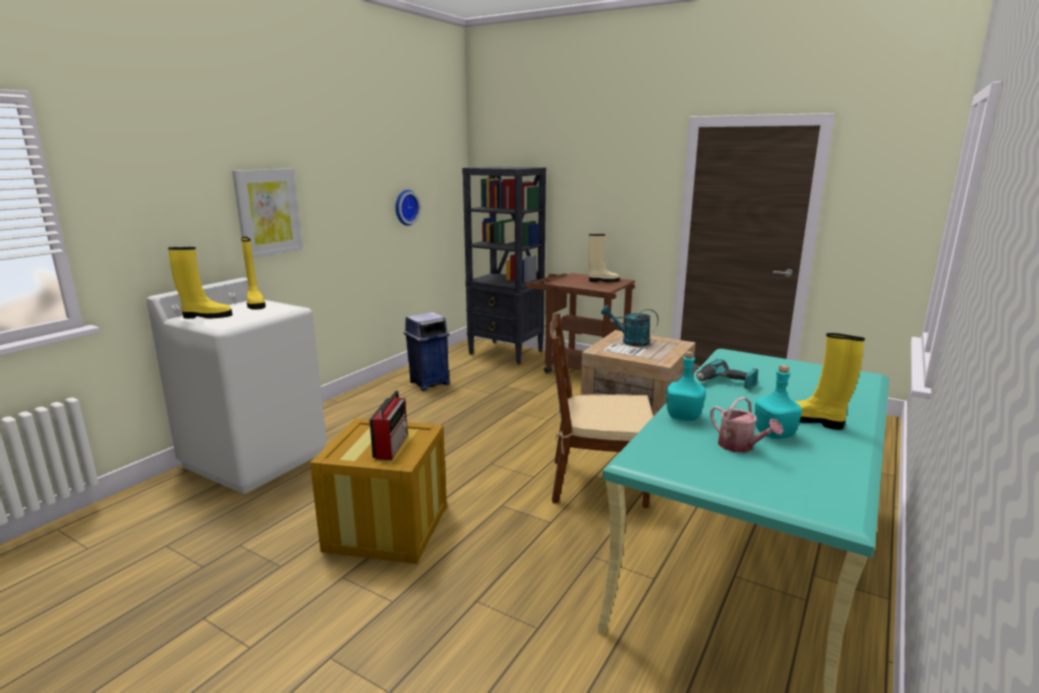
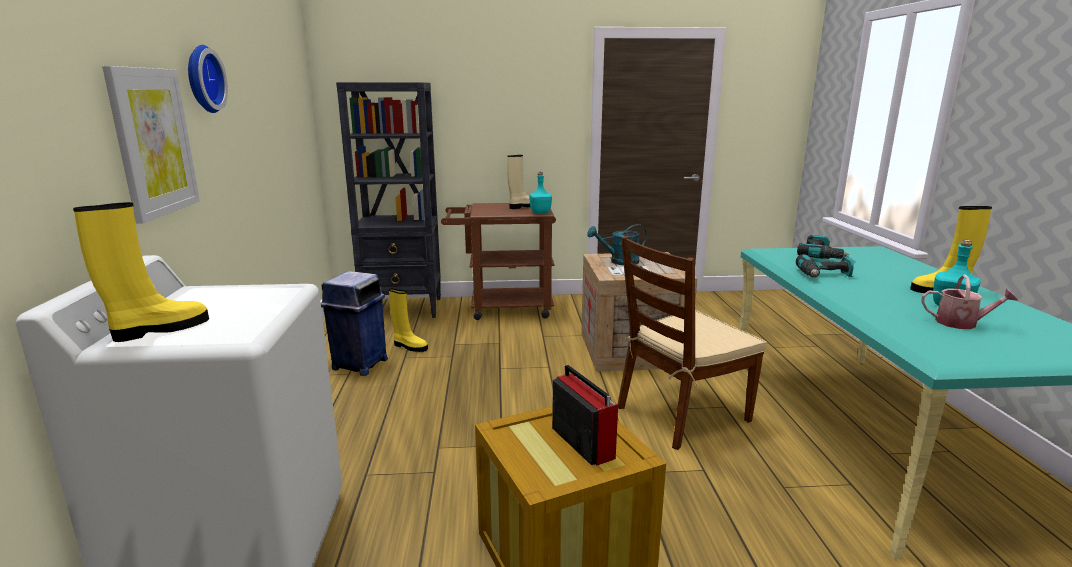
camera: 35 degrees left, 0 degrees up
(255, 304) = (206, 294): yellow boot -> yellow boot (409, 346)
(405, 207) = (275, 136): wall clock -> wall clock (202, 79)
(683, 416) = (872, 311): turquoise bottle -> turquoise bottle (540, 212)
(776, 368) = (820, 255): none -> power drill

